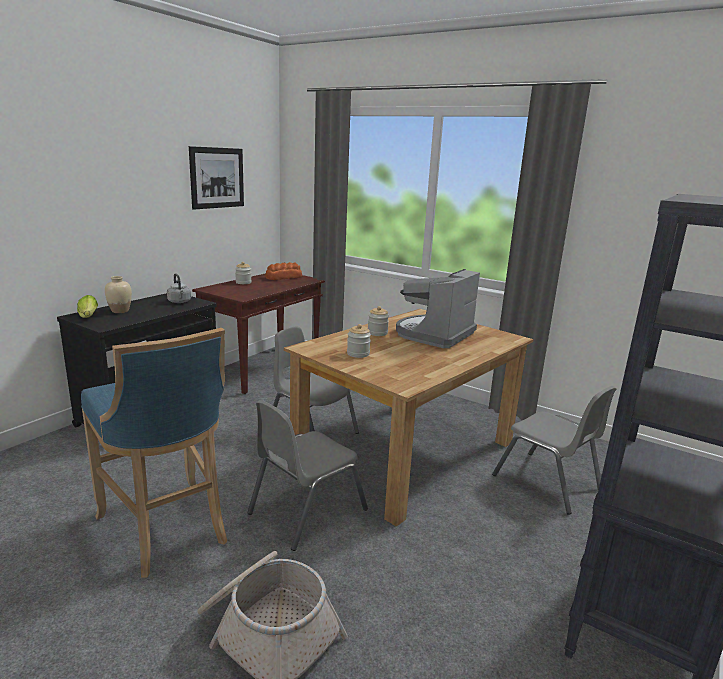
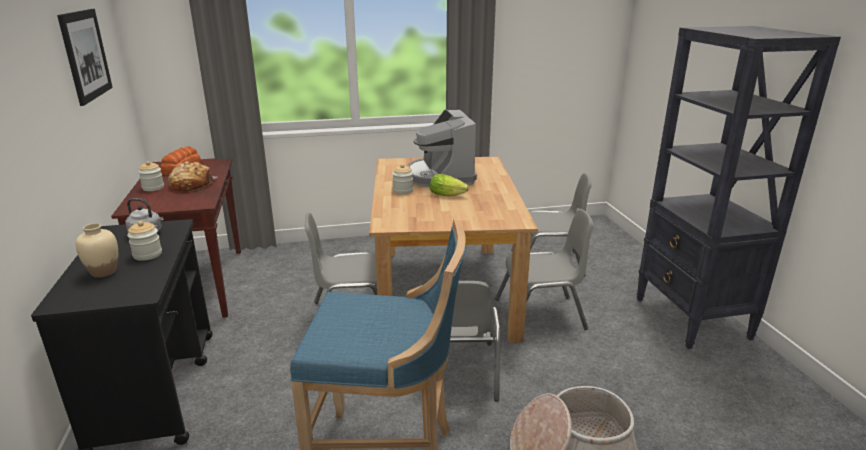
camera: 45 degrees left, 5 degrees up
(88, 317) = (83, 296): lettuce -> lettuce (449, 195)
(264, 287) = (191, 184): none -> bread
(358, 354) = (433, 212): jar -> jar (147, 254)
(454, 517) = (540, 315): none -> grey chair

